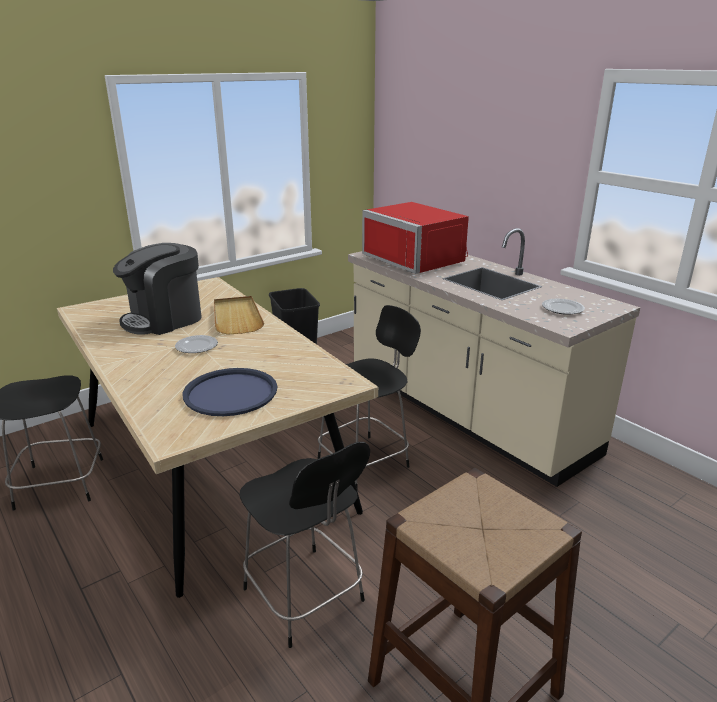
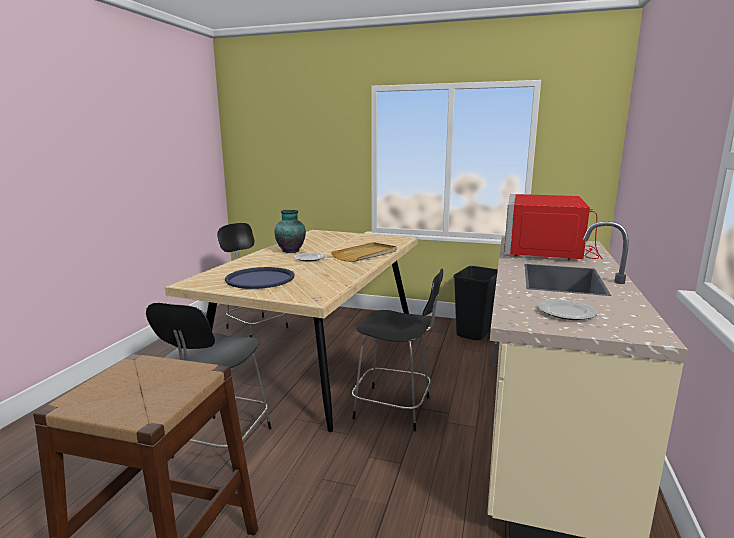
camera: 55 degrees right, 10 degrees down
(140, 346) = (291, 251): none -> vase
(164, 319) = (333, 245): coffee machine -> none

